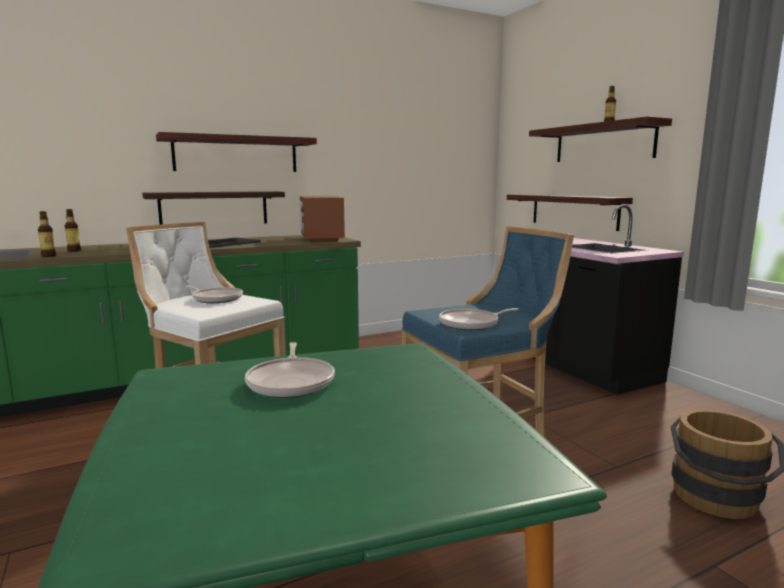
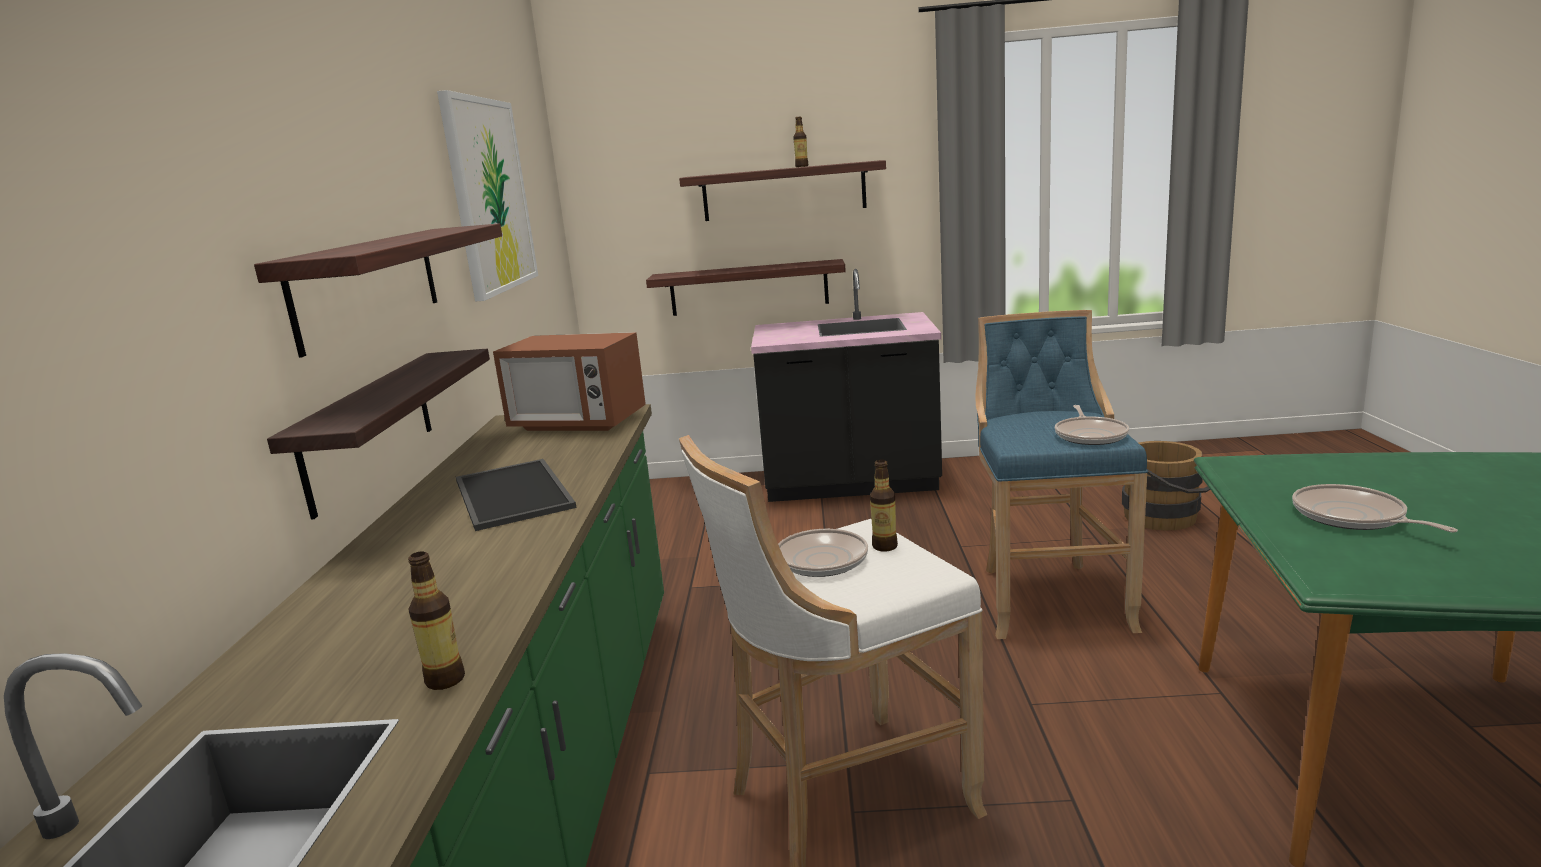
camera: 60 degrees left, 5 degrees up
(74, 251) = (369, 653): bottle -> bottle (885, 546)
(291, 382) = (1352, 517): frying pan -> frying pan turned 135 degrees counterclockwise
(383, 132) = (489, 195): none -> picture

